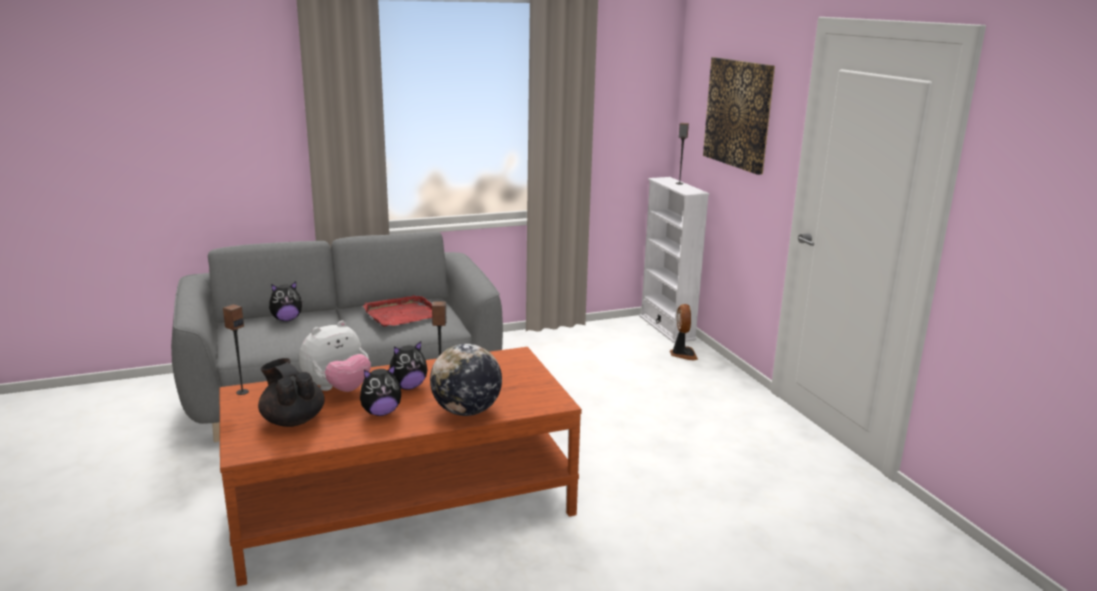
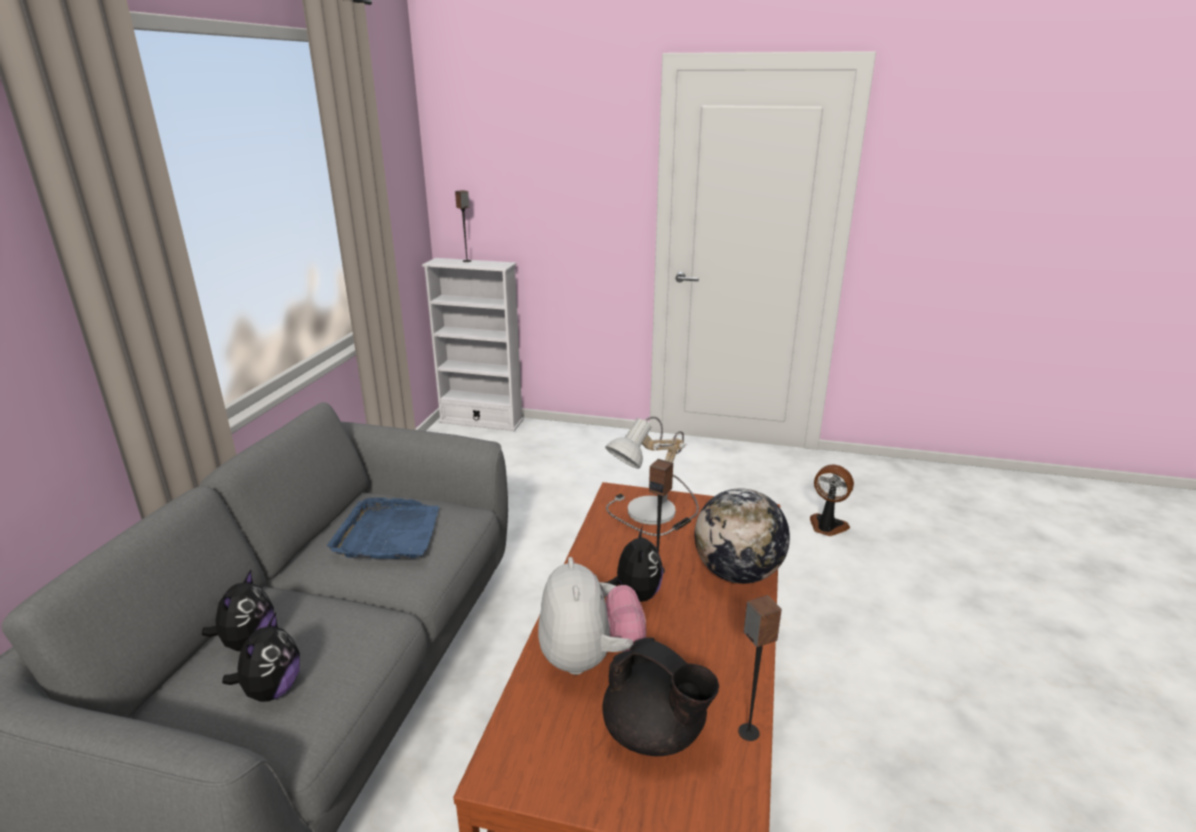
camera: 55 degrees left, 5 degrees up
(242, 392) = (504, 769): speaker -> speaker (748, 732)
(292, 420) = (655, 733): black teapot -> black teapot turned 135 degrees counterclockwise
(381, 412) = (693, 639): plush toy -> plush toy (272, 690)
(400, 314) = (388, 534): red tray -> blue tray
(505, 370) = (653, 514): none -> table lamp
(682, 354) = (540, 436): fan -> fan (826, 527)
(738, 113) = (546, 168): picture -> none

